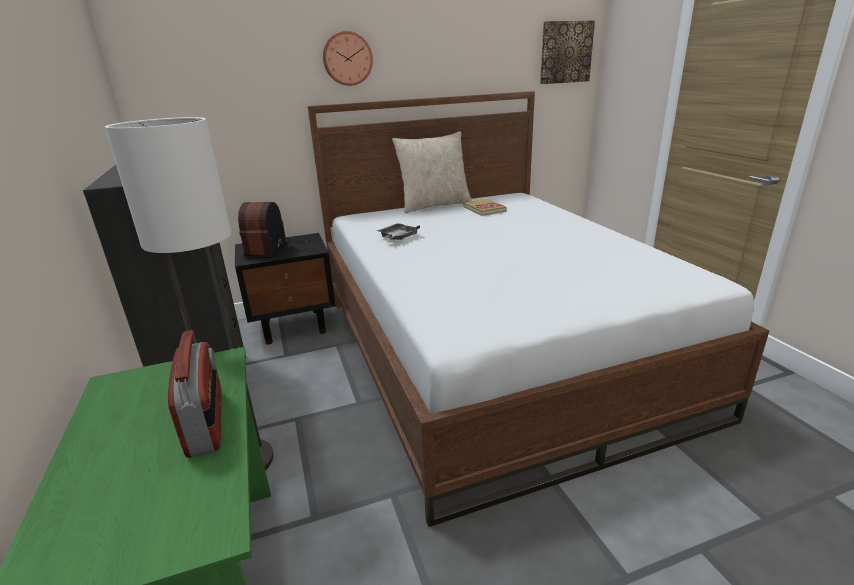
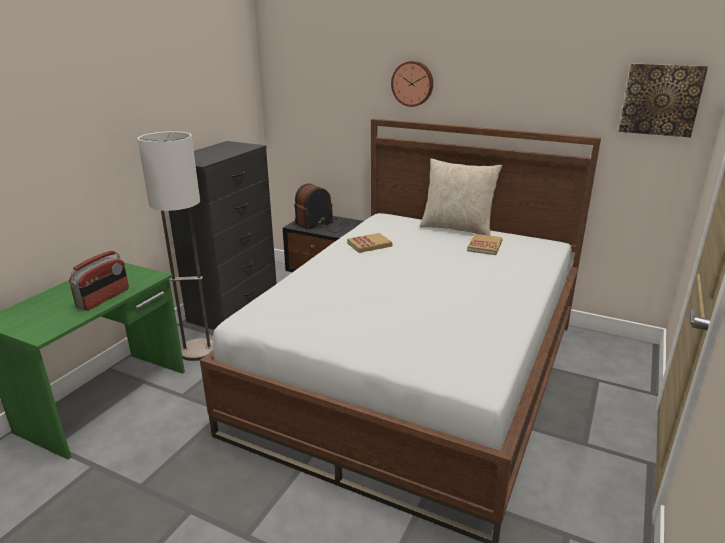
camera: 45 degrees right, 0 degrees up
(397, 237) = (369, 244): grey tray -> book

